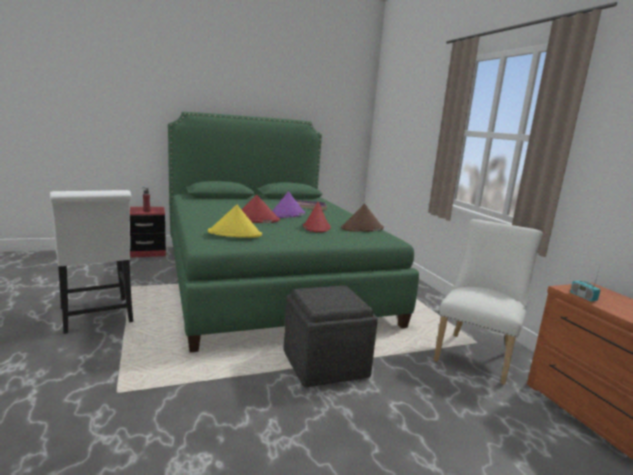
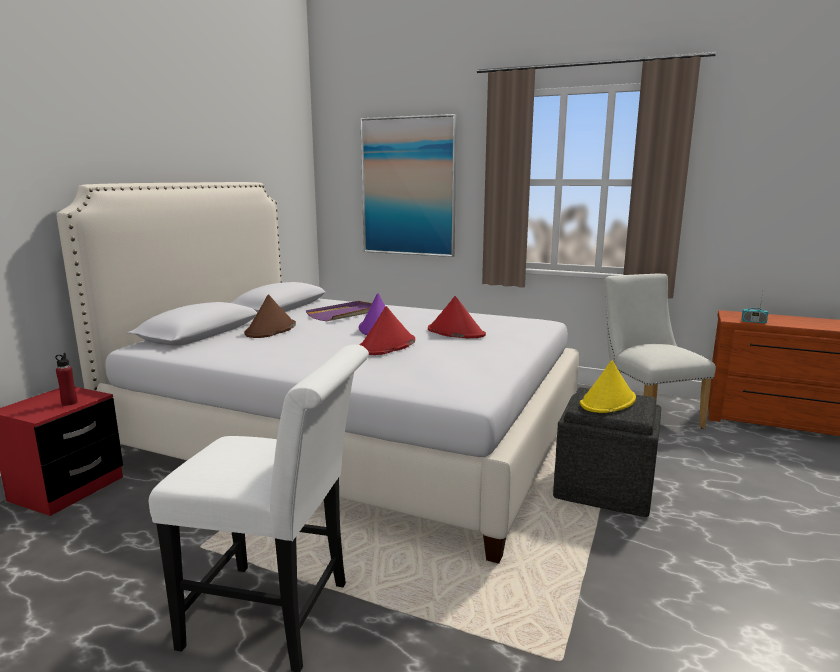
camera: 45 degrees left, 0 degrees up
(235, 234) = (446, 369): yellow hat -> yellow hat (608, 401)
(268, 280) = (352, 438): green bed -> white bed
(362, 228) = (486, 319): brown hat -> brown hat (271, 330)
(409, 132) = (408, 187): none -> picture

